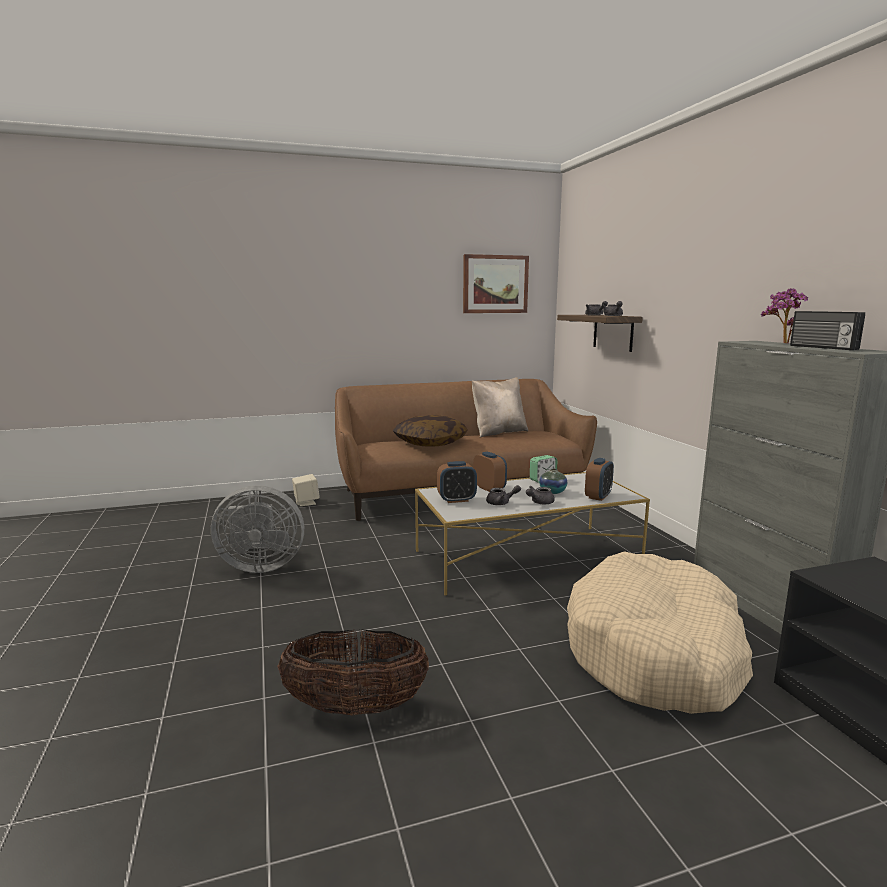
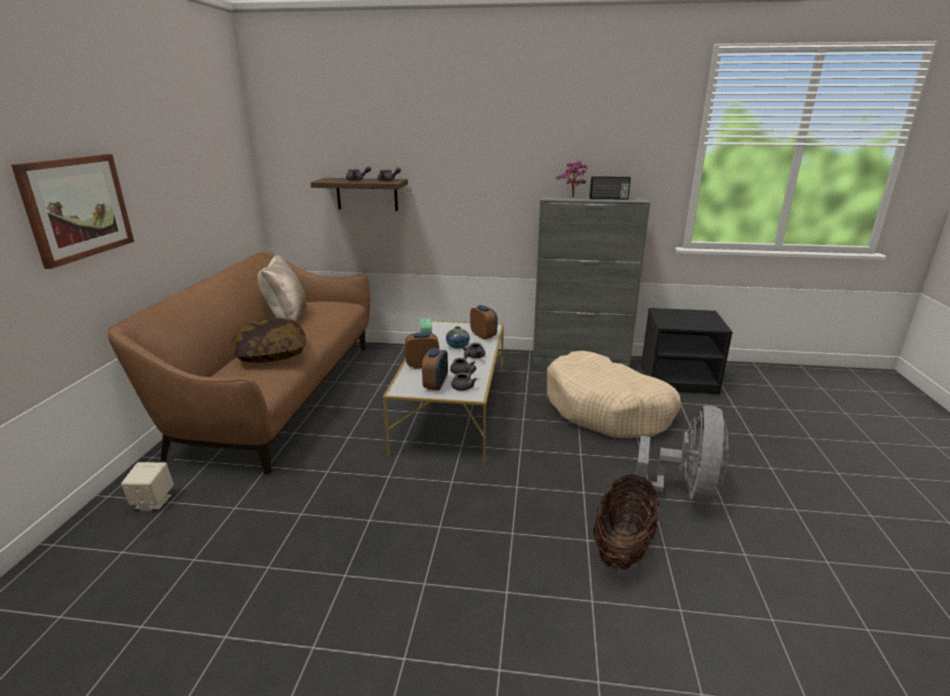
camera: 65 degrees left, 10 degrees up
(260, 565) = (315, 572): grey fan -> grey fan (684, 492)
(469, 509) = (465, 386): none -> grey teapot
(495, 284) = (211, 150): picture -> picture (77, 207)

